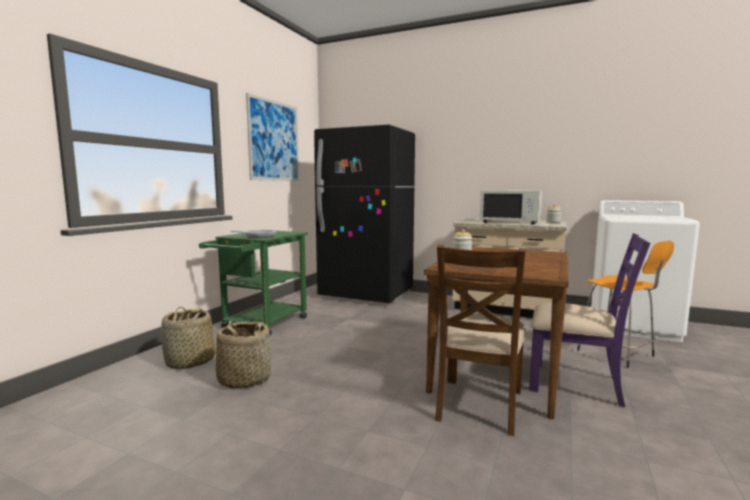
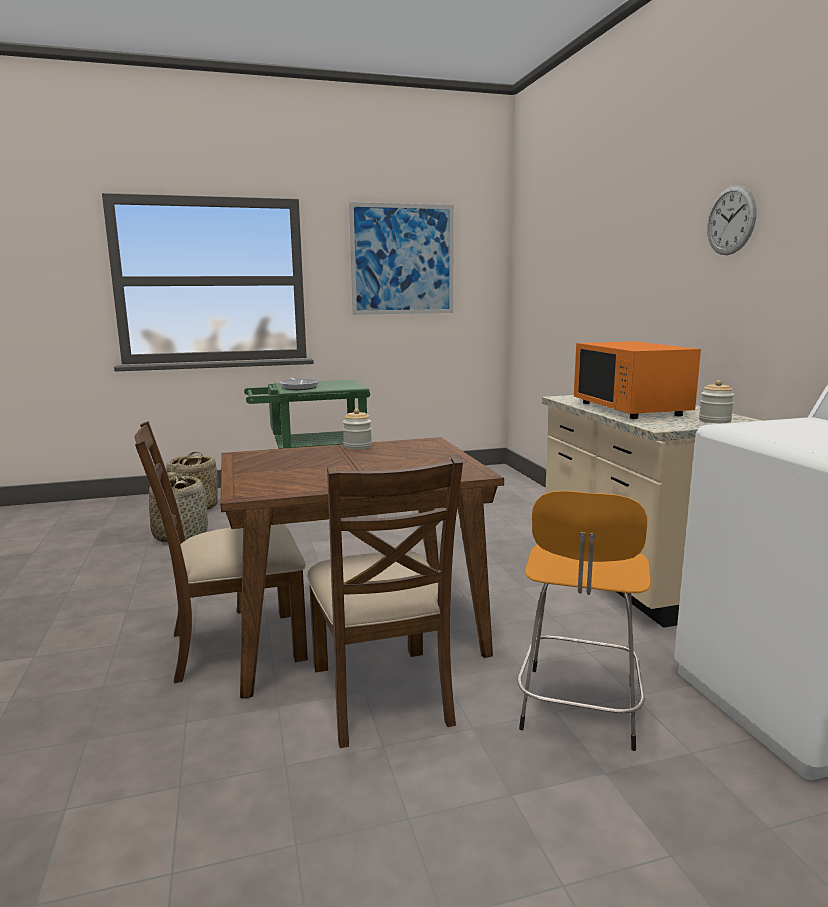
camera: 50 degrees right, 5 degrees up
(366, 295) = (501, 494): black fridge -> none
(510, 222) = (631, 409): white microwave -> orange microwave
(527, 134) = (730, 220): none -> wall clock
(576, 383) = (382, 694): purple chair -> brown chair

